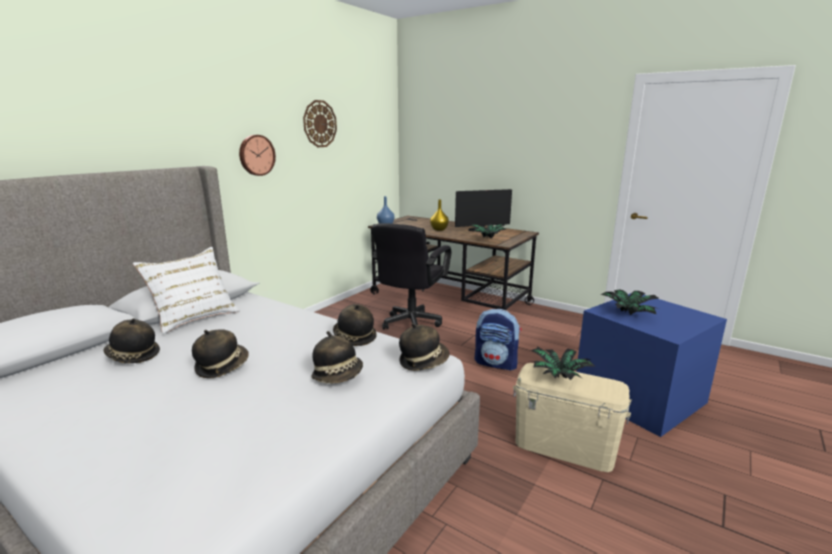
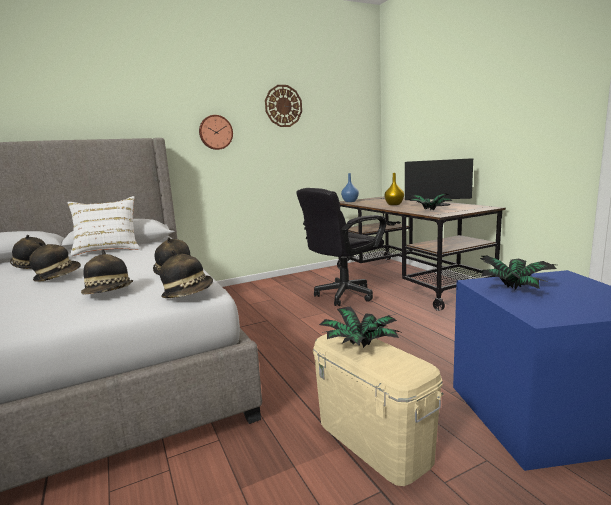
camera: 30 degrees right, 5 degrees down
(496, 363) = (391, 342): backpack -> none

